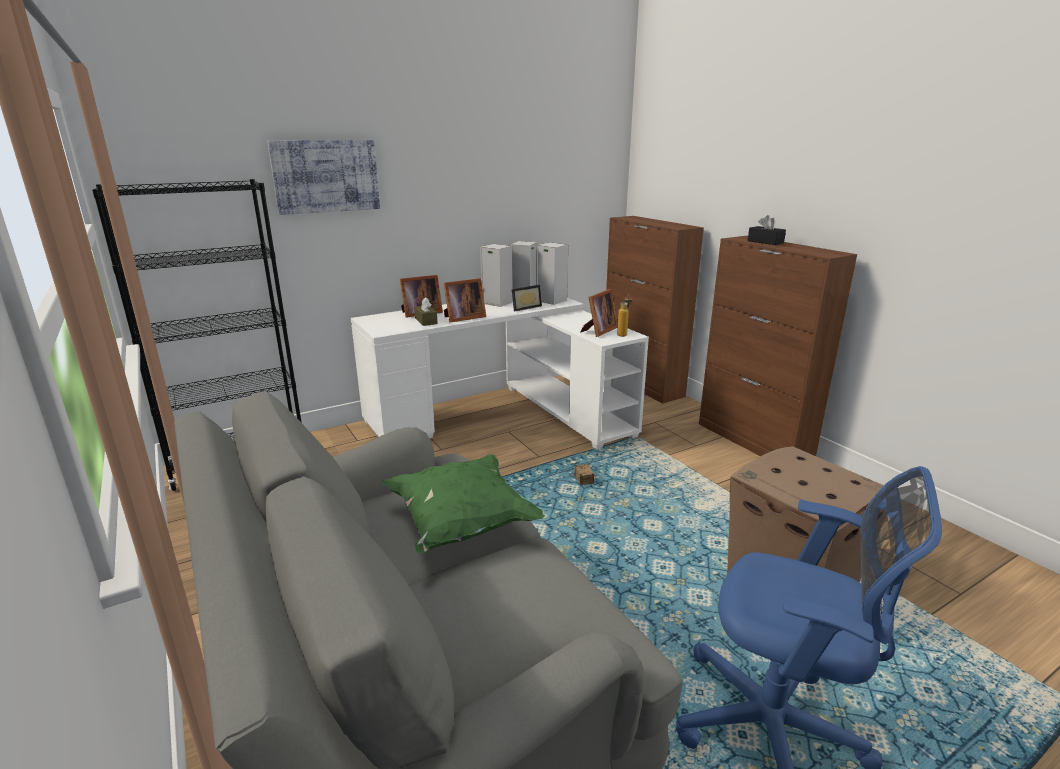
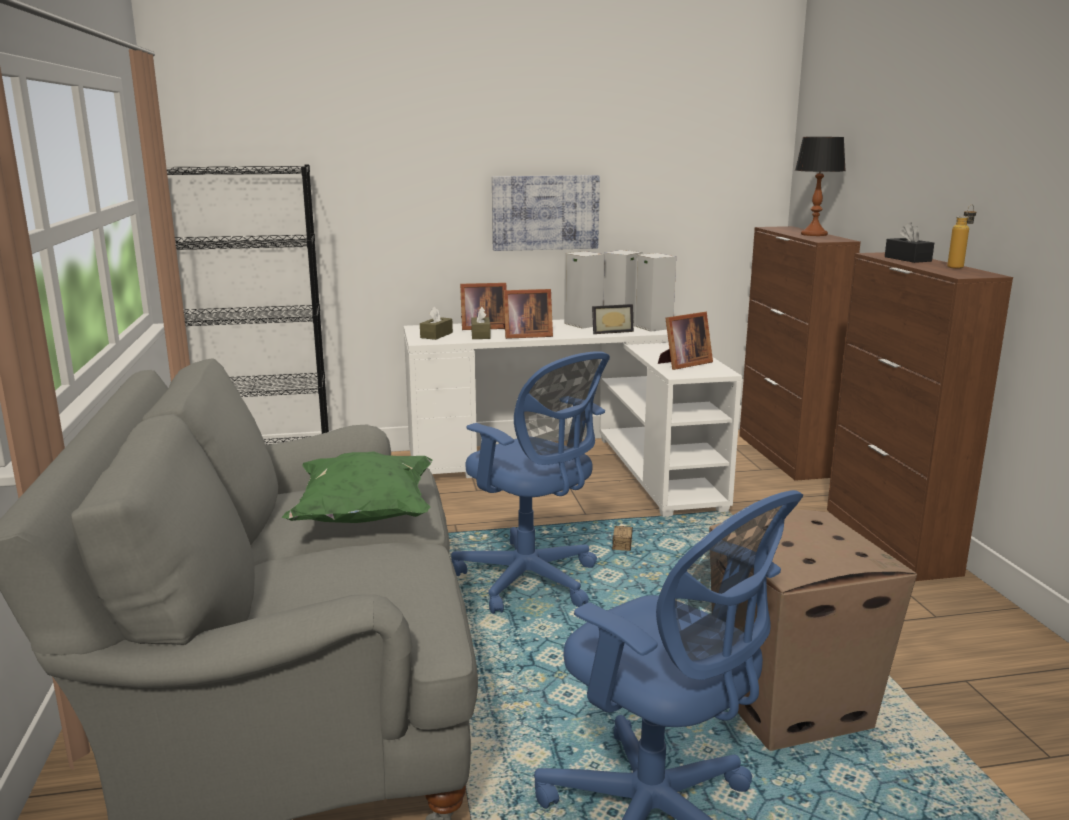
camera: 20 degrees right, 5 degrees down
(326, 176) = (388, 163): picture -> picture (545, 212)
(388, 325) = (436, 335): none -> brown tissue box
(538, 527) = (531, 581): none -> blue office chair
(623, 334) = (711, 370): bottle -> bottle (958, 267)
(663, 222) = (814, 234): none -> table lamp

